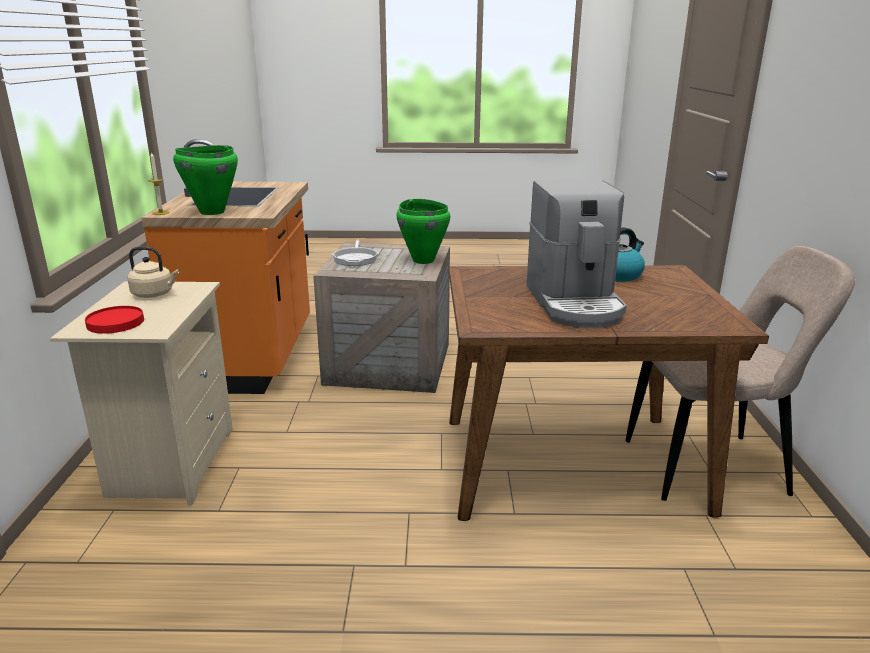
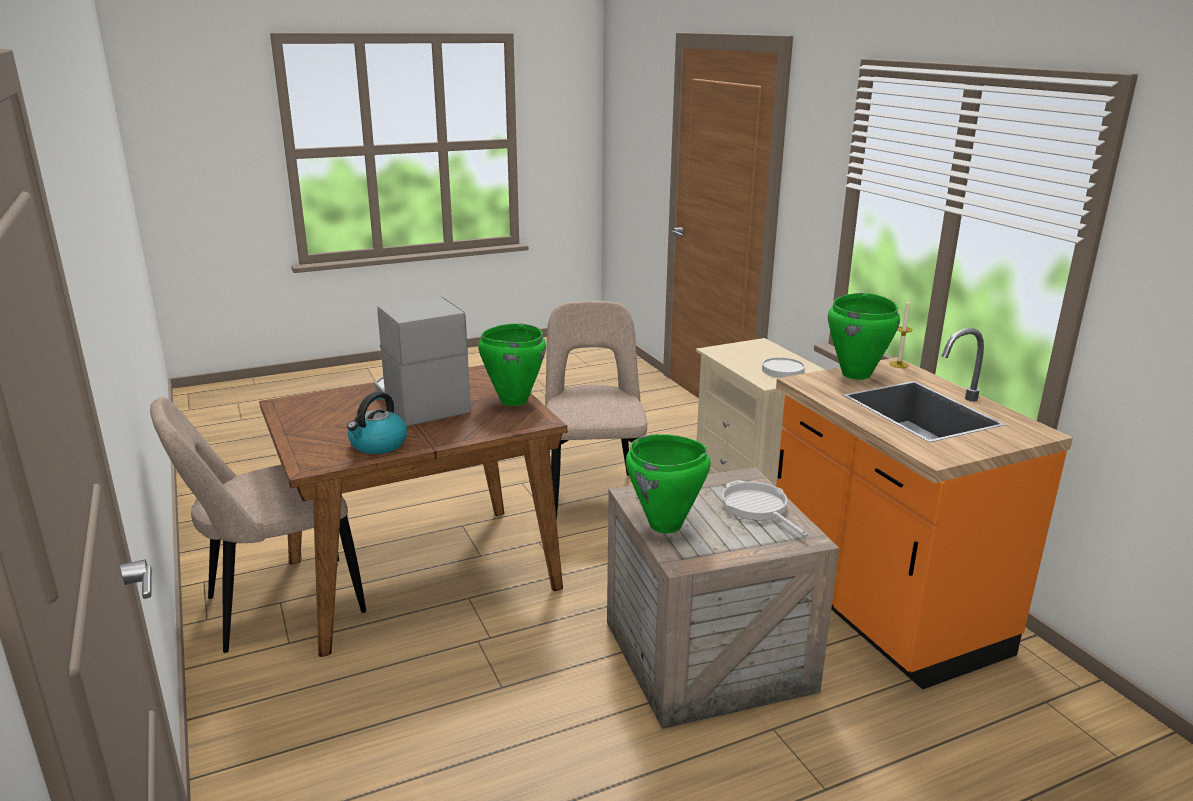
camera: 155 degrees right, 0 degrees up
(115, 323) = (751, 350): red plate -> none
(154, 294) = (782, 370): beige kettle -> white plate
(335, 512) = (593, 496): none -> beige chair
(478, 289) = (513, 401): none -> green cooking pot

